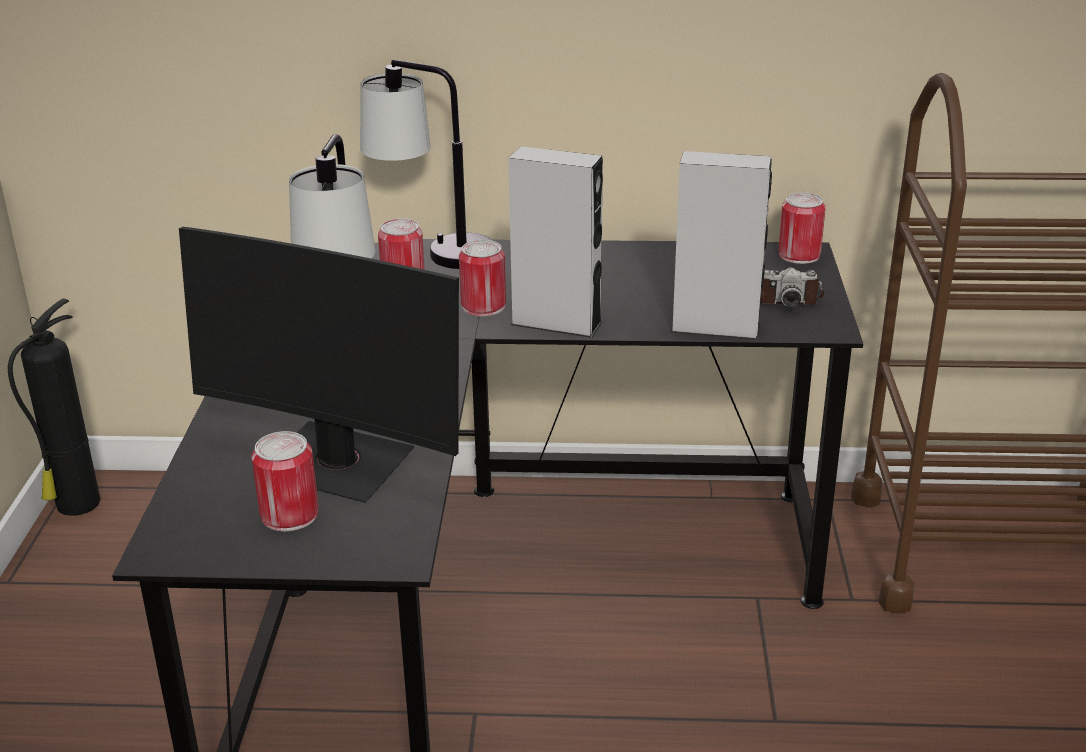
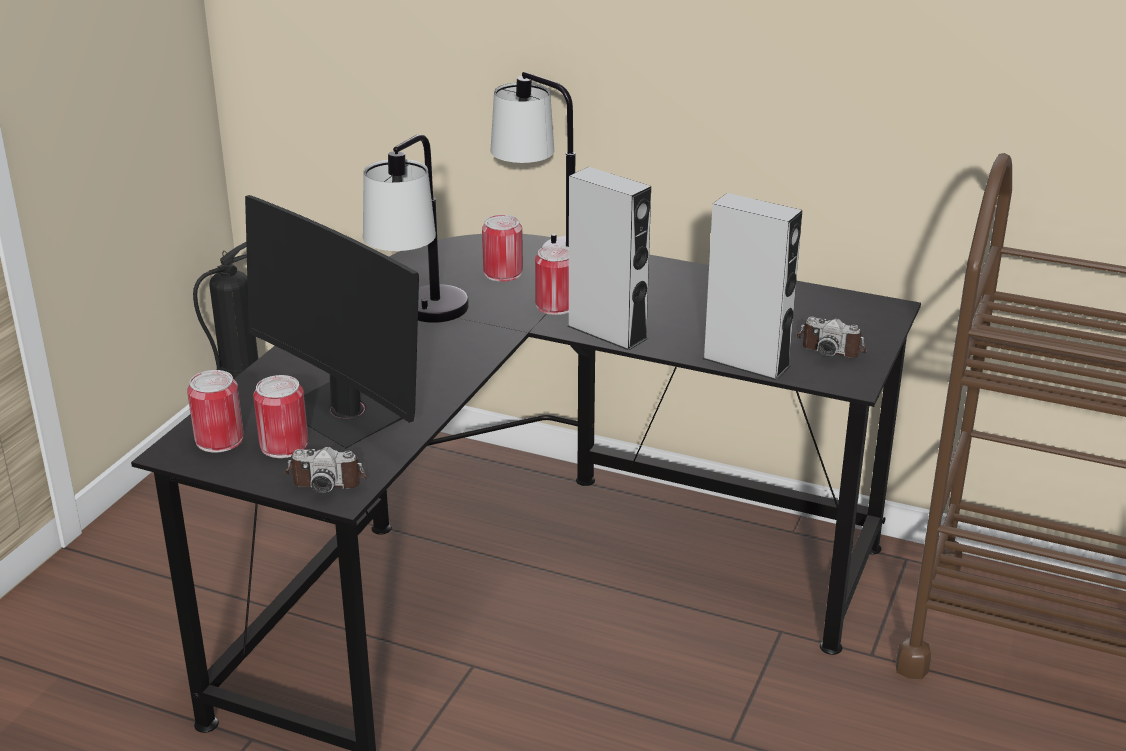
camera: 20 degrees right, 0 degrees up
(366, 540) = (327, 477): none -> camera
(799, 255) = (880, 309): can -> can (219, 439)

